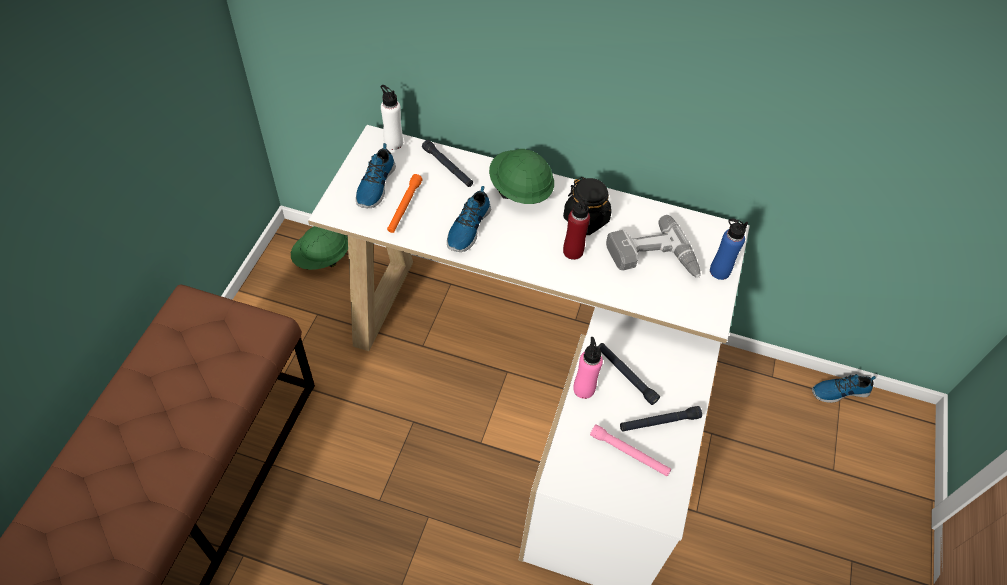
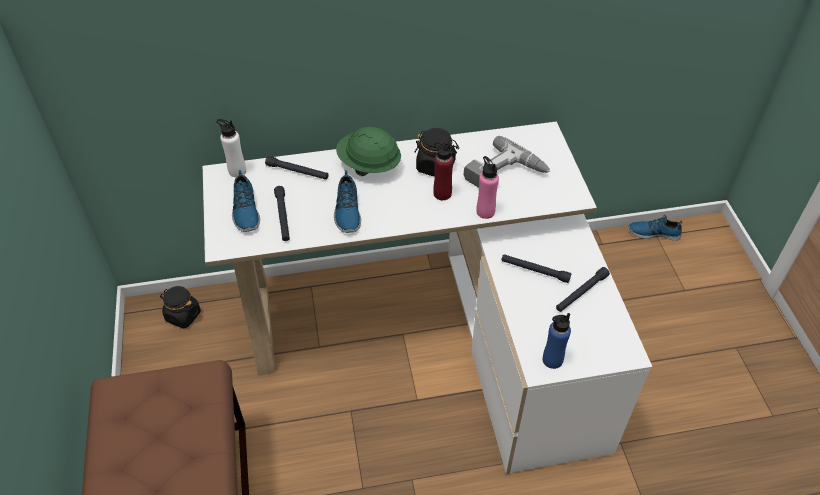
camera: 25 degrees left, 5 degrees down
(322, 258) = (183, 316): green hard hat -> black jar
(404, 207) = (283, 217): orange flashlight -> black flashlight
(584, 389) = (511, 295): pink bottle -> pink bottle (485, 211)
(629, 453) = (575, 325): pink flashlight -> none
(719, 271) = (558, 162): blue bottle -> blue bottle (552, 360)
(839, 391) = (654, 232): shoe -> shoe turned 45 degrees clockwise

